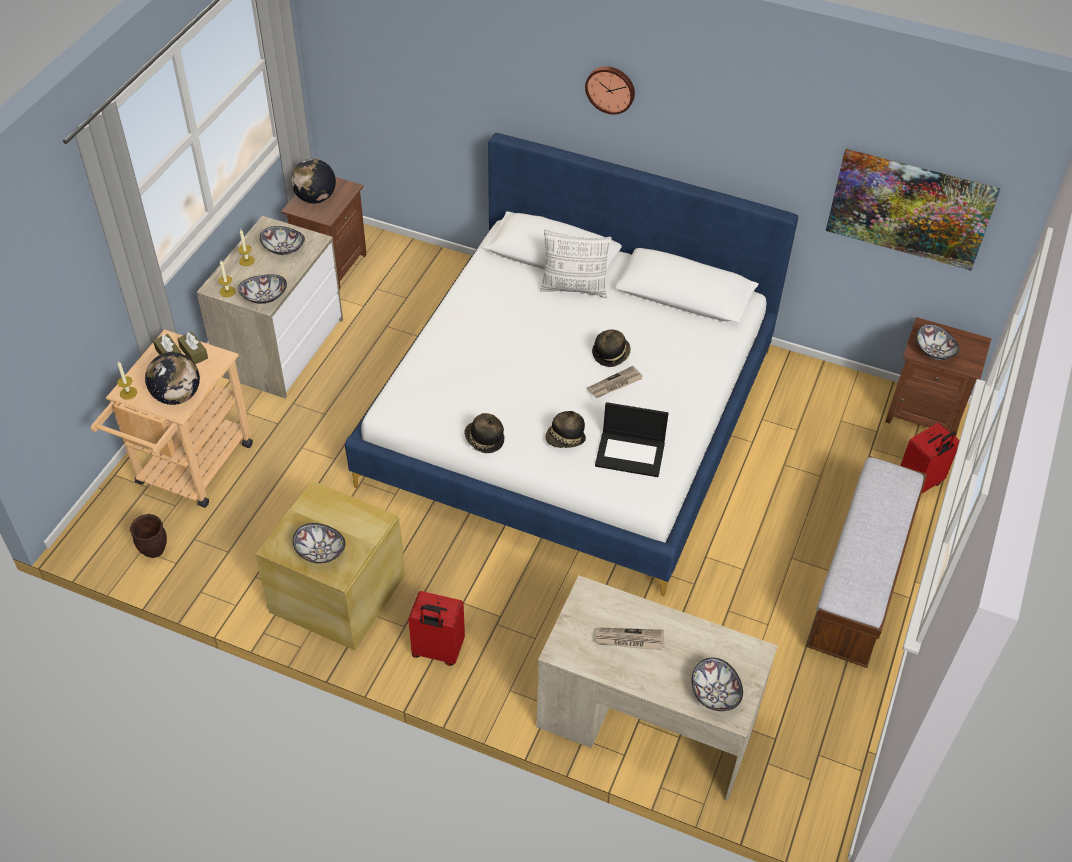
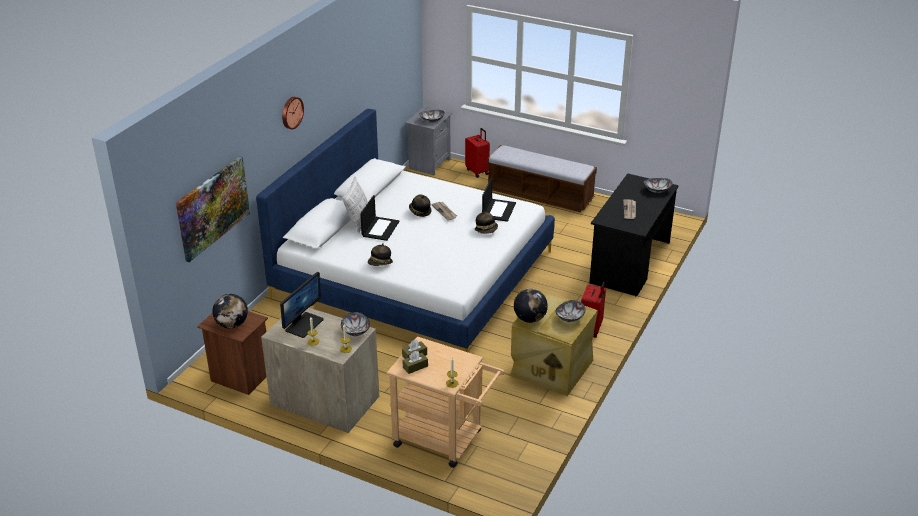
camera: 85 degrees left, 15 degrees down
(153, 551) = (517, 453): brown planter -> none
(177, 396) = (457, 360): globe -> globe (530, 319)
(284, 248) = (304, 324): bowl -> monitor
(484, 440) = (485, 256): hat -> hat (380, 263)
(555, 312) = (380, 228): none -> laptop
(646, 723) = (630, 263): beige desk -> black desk
(910, 208) = (391, 66): picture -> picture (213, 207)
(923, 413) = (429, 164): brown nightstand -> grey nightstand

